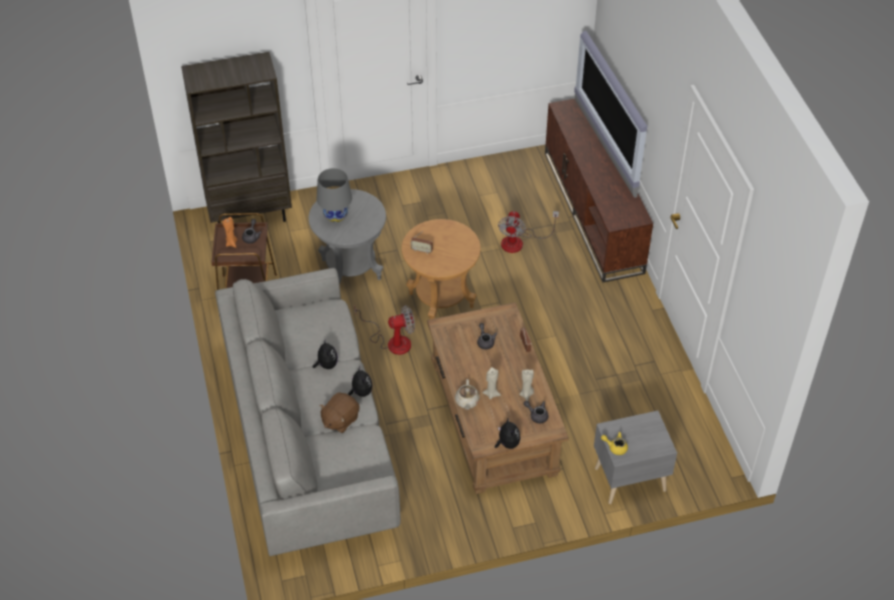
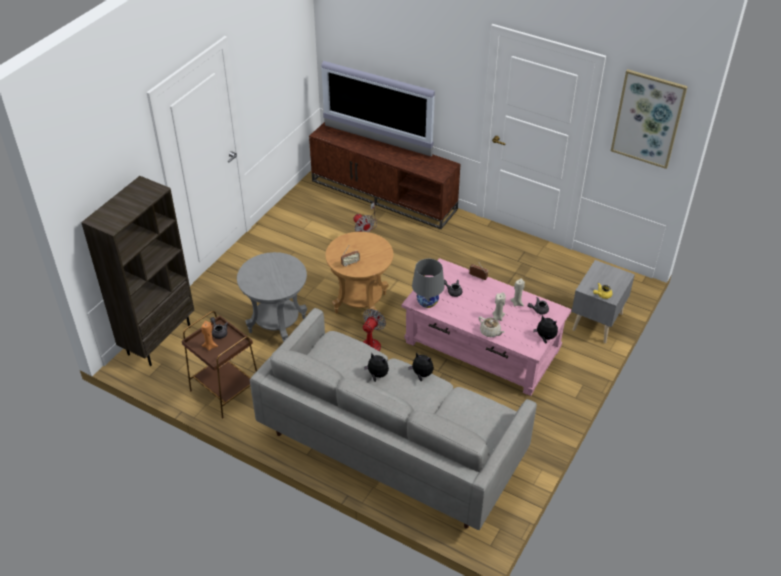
camera: 45 degrees left, 5 degrees down
(335, 215) = (263, 280): grey table lamp -> grey table lamp (427, 302)
(340, 420) = (432, 401): brown plush toy -> none
(493, 417) = (481, 346): brown coffee table -> pink coffee table
(767, 289) = (648, 119): none -> picture

